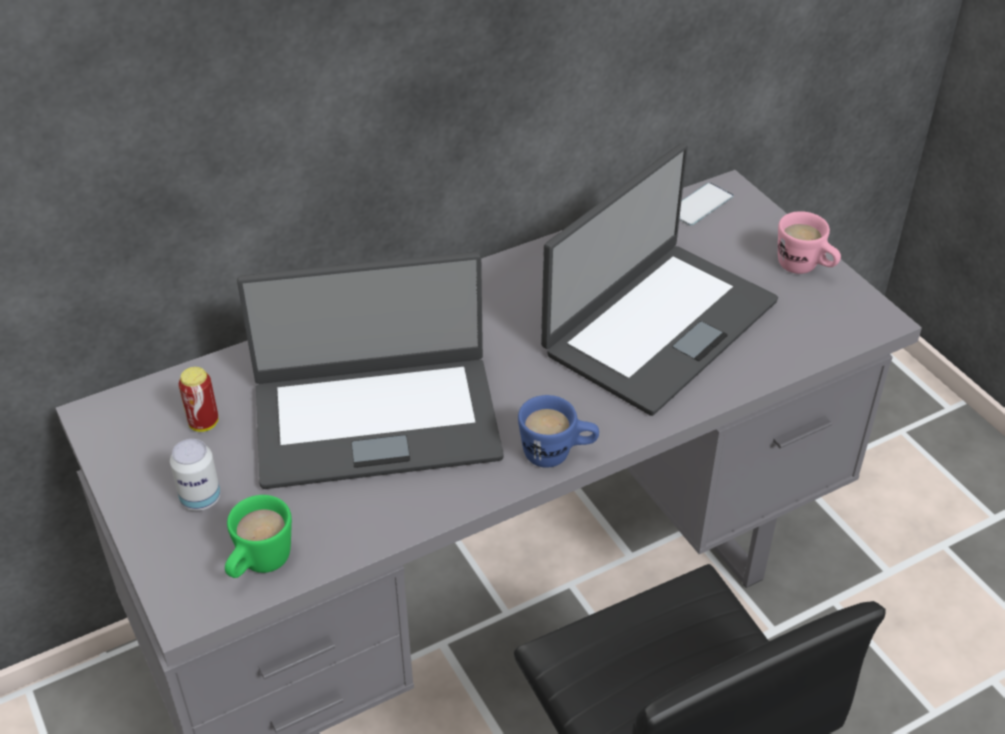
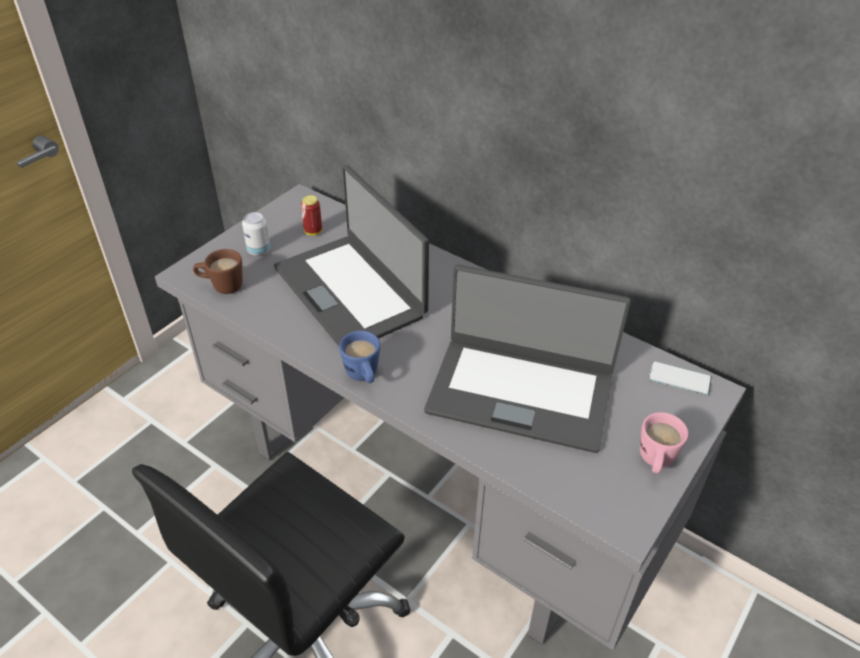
camera: 65 degrees right, 0 degrees up
(259, 565) = (221, 286): green mug -> brown mug

